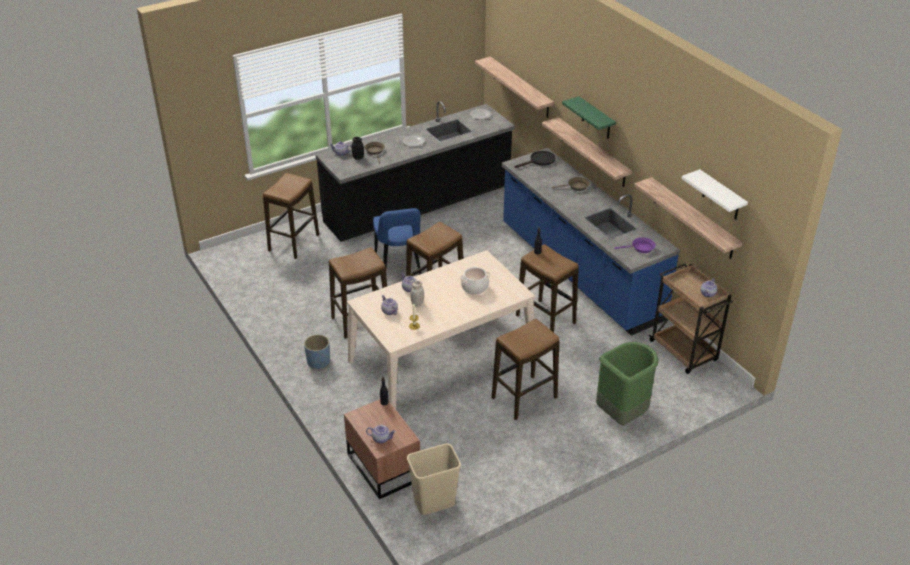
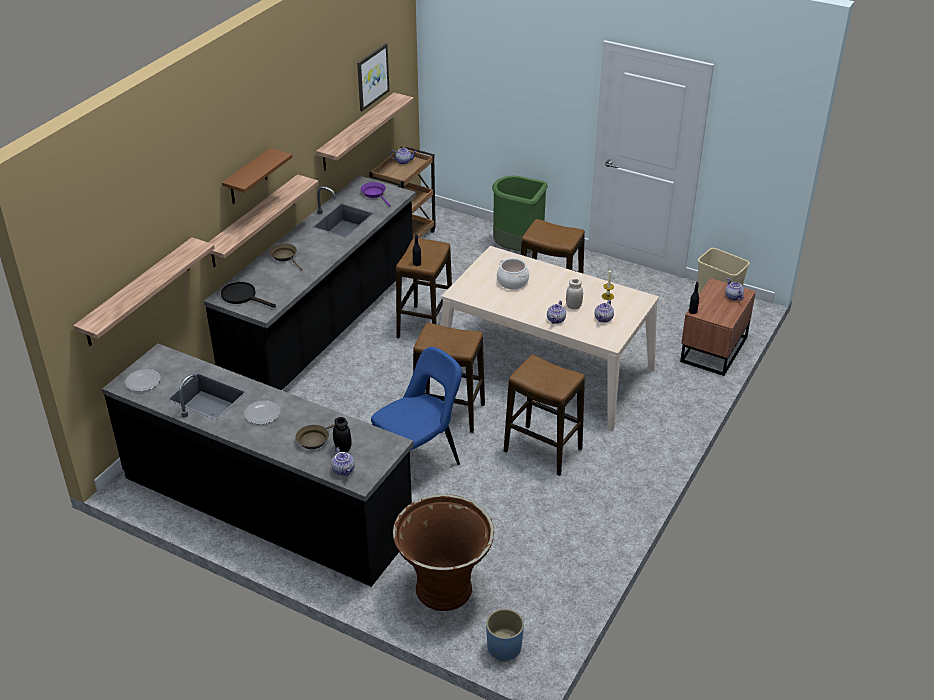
camera: 120 degrees left, 0 degrees up
(294, 243) = (444, 590): stool -> brown planter
(318, 361) = (634, 452): blue planter -> blue planter (504, 648)
(579, 272) = (324, 327): blue counter -> black counter
(596, 119) = (248, 178): green shelf -> brown shelf
(721, 196) = (372, 76): white shelf -> picture

